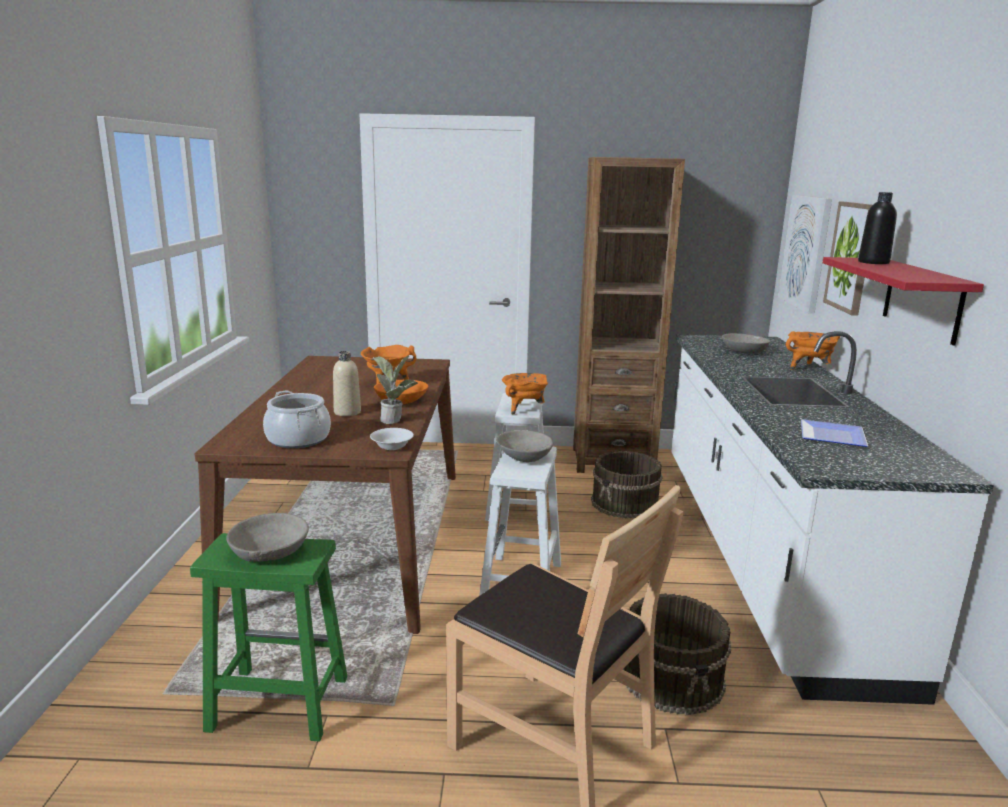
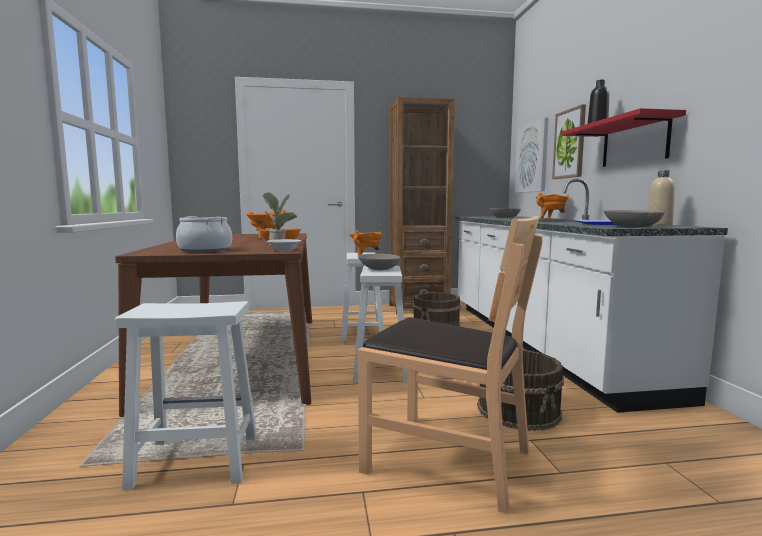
camera: 10 degrees left, 10 degrees down
(270, 551) = (191, 308): grey bowl -> grey bowl (632, 227)
(276, 704) = (194, 461): green stool -> white stool
(347, 412) = (240, 244): beige bottle -> beige bottle (659, 225)

